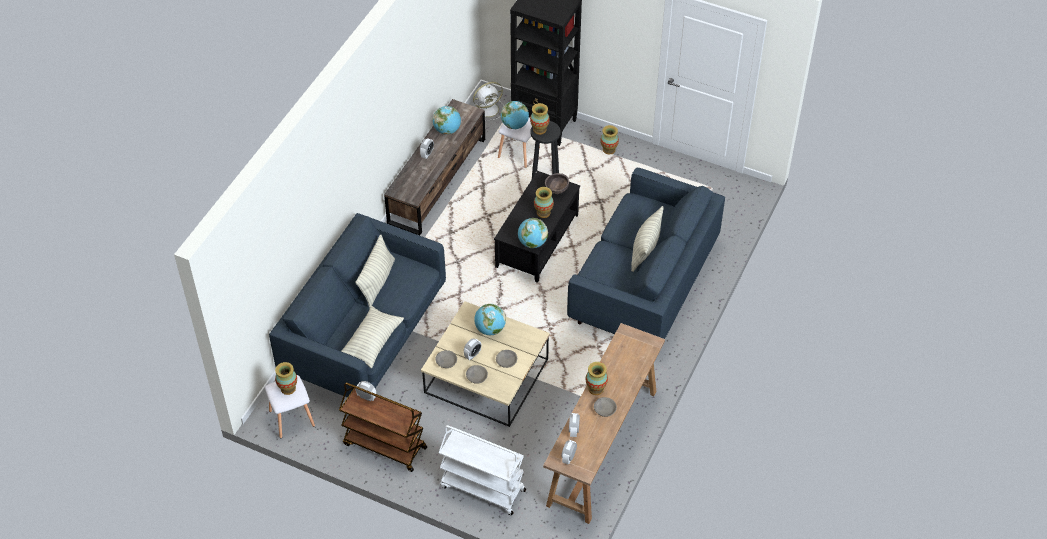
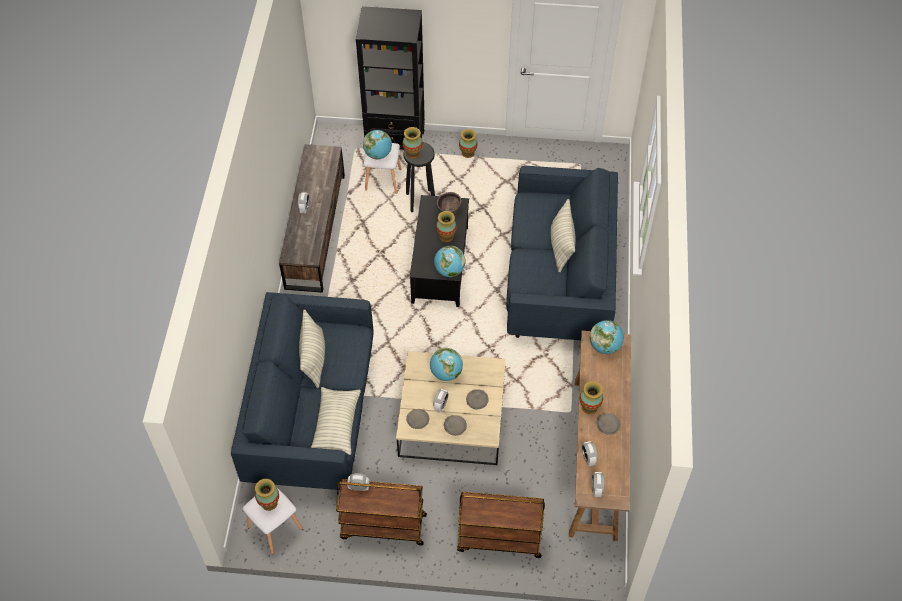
camera: 20 degrees left, 5 degrees up
(447, 130) = (314, 178): globe -> globe (605, 346)
(482, 488) = (499, 539): white cart -> brown cart
(489, 109) = (335, 143): white fan -> none

